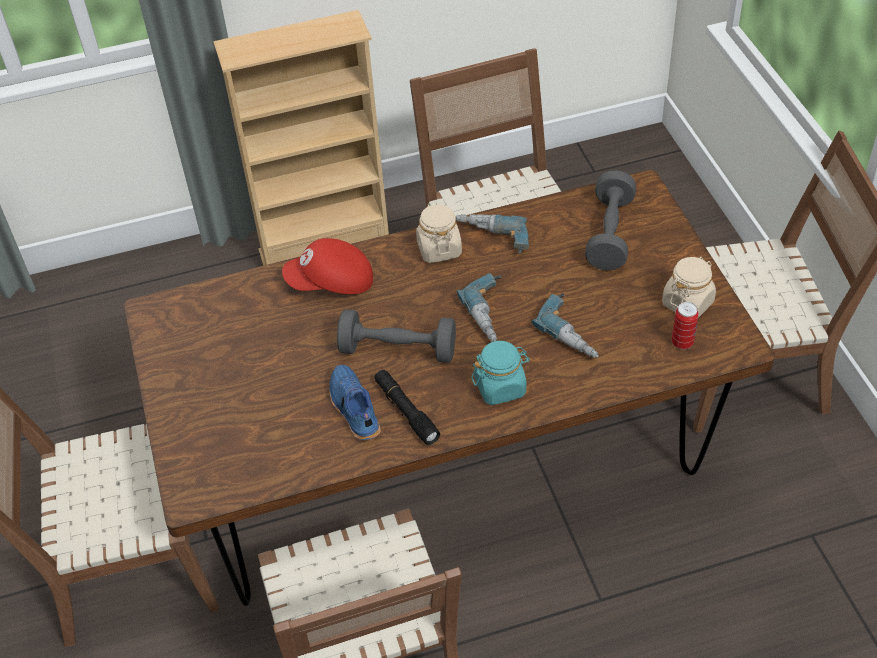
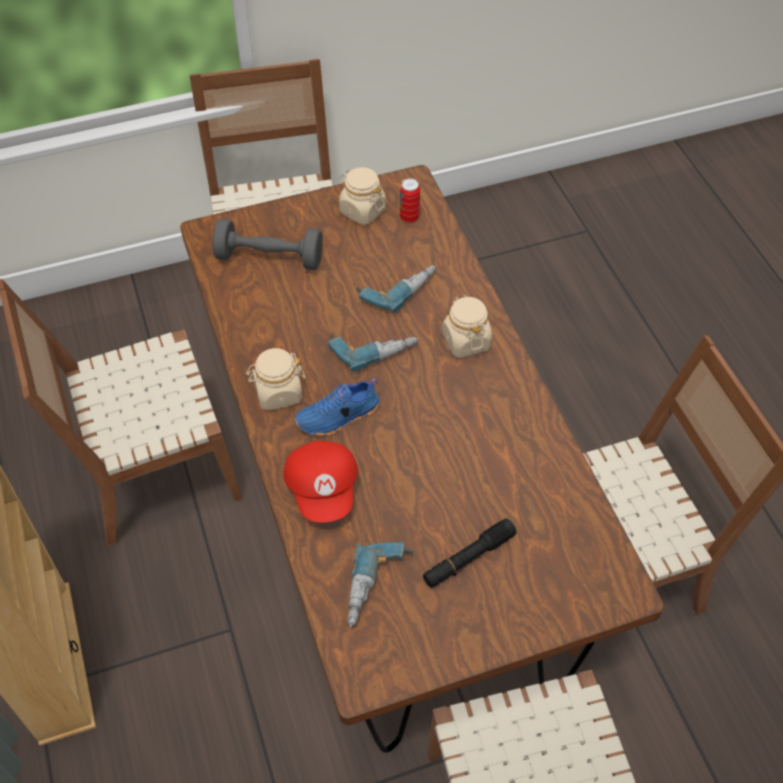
camera: 95 degrees left, 5 degrees up
(353, 409) = (500, 456): blue shoe -> blue shoe (338, 417)
(398, 350) = (421, 422): grey dumbbell -> none
(406, 411) = (499, 412): black flashlight -> black flashlight (468, 558)
(491, 239) = (267, 349): power drill -> power drill (378, 589)
(500, 387) = (465, 341): turquoise jar -> beige jar

